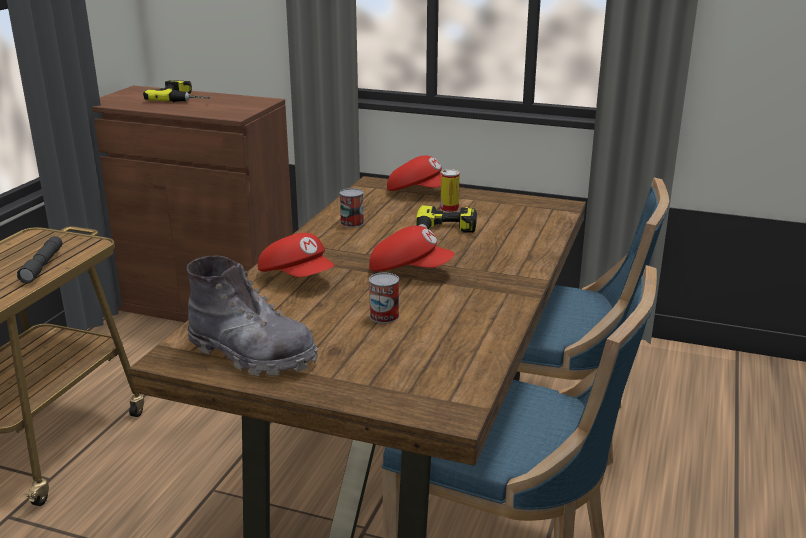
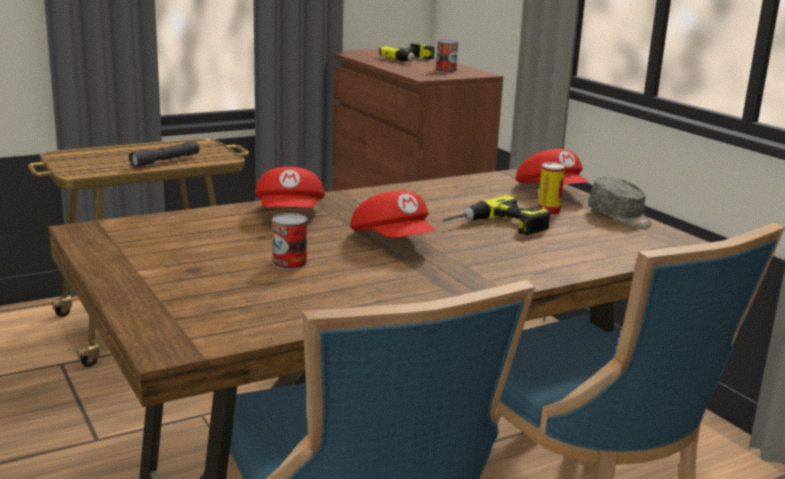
camera: 40 degrees right, 5 degrees down
(252, 354) = (135, 248): grey boot -> none
(352, 223) = (428, 195): can -> can (446, 70)
(492, 198) = (620, 217): none -> grey cap

